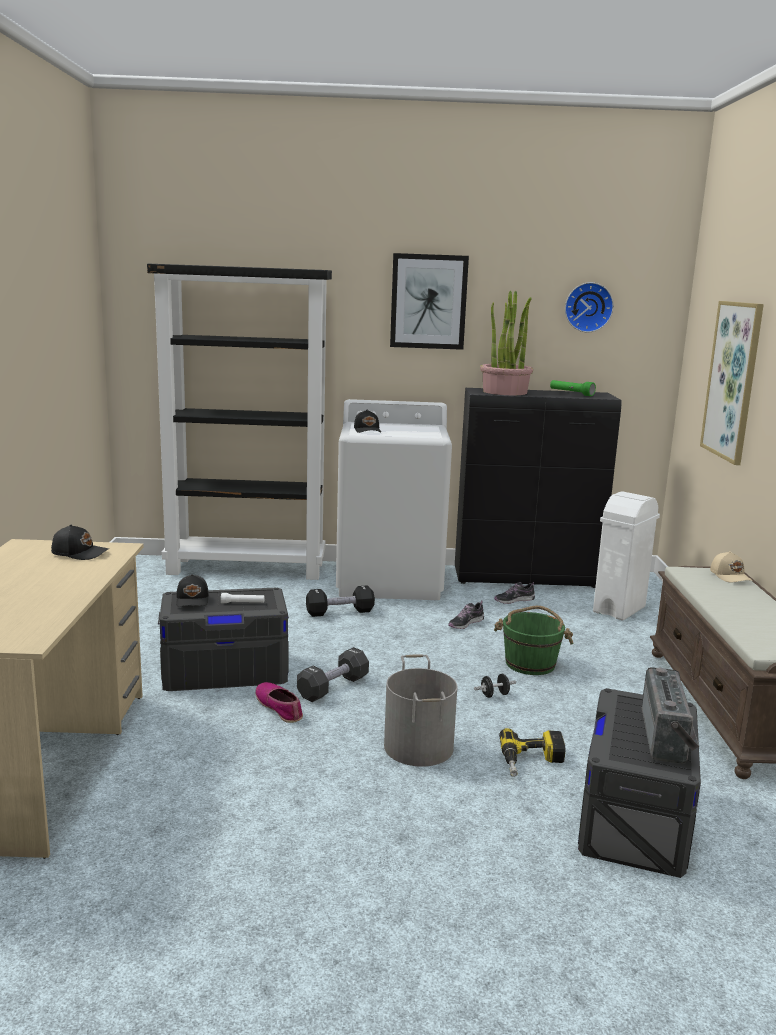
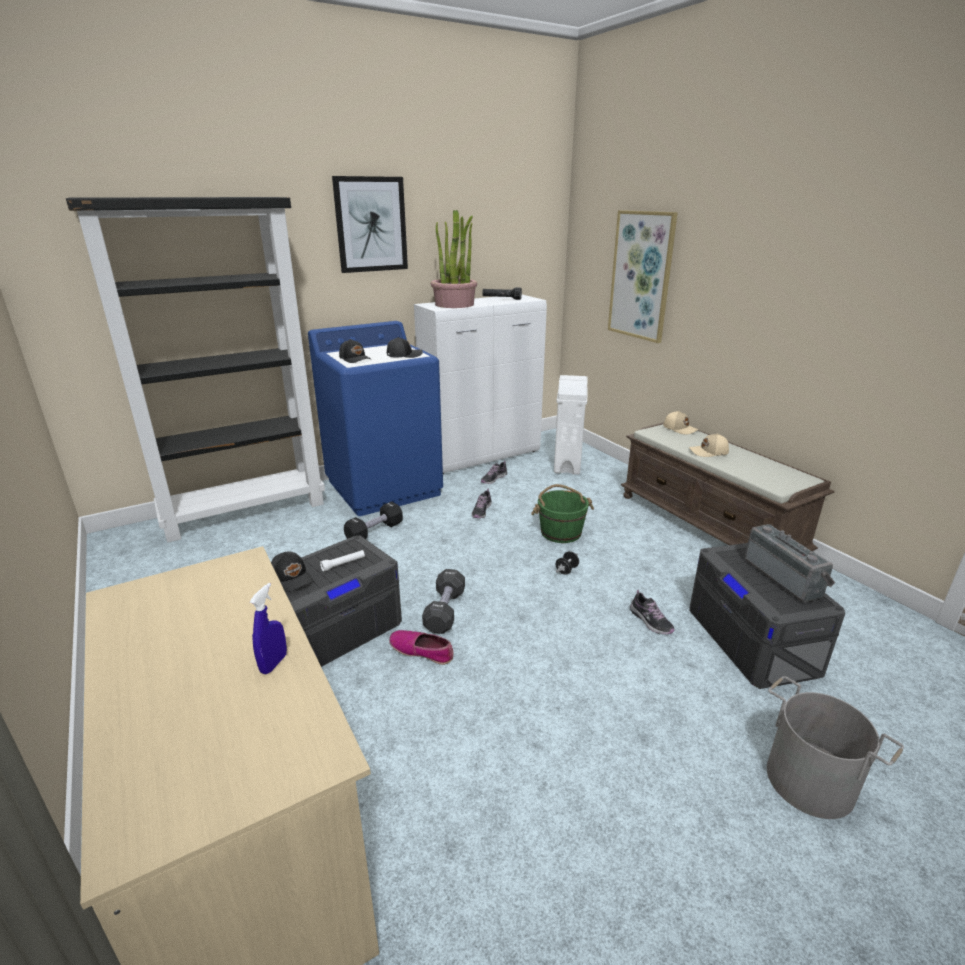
camera: 30 degrees left, 10 degrees up
(61, 597) = (274, 663): none -> blue spray bottle
(80, 553) = (207, 585): black cap -> black cap (404, 355)
(390, 580) = (384, 487): white washing machine -> blue washing machine
(419, 747) = (566, 642): grey bucket -> grey bucket (810, 780)
(526, 578) = (482, 456): black cabinet -> white cabinet
(532, 762) = (650, 621): power drill -> shoe
(571, 393) = (501, 299): green flashlight -> black flashlight
(588, 307) = (500, 221): wall clock -> none
(729, 603) = (709, 452): none -> beige cap

